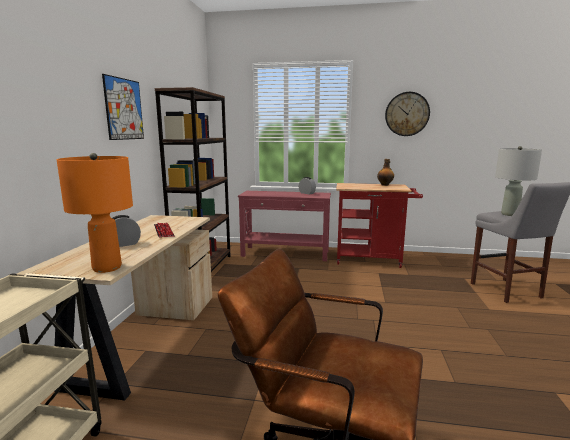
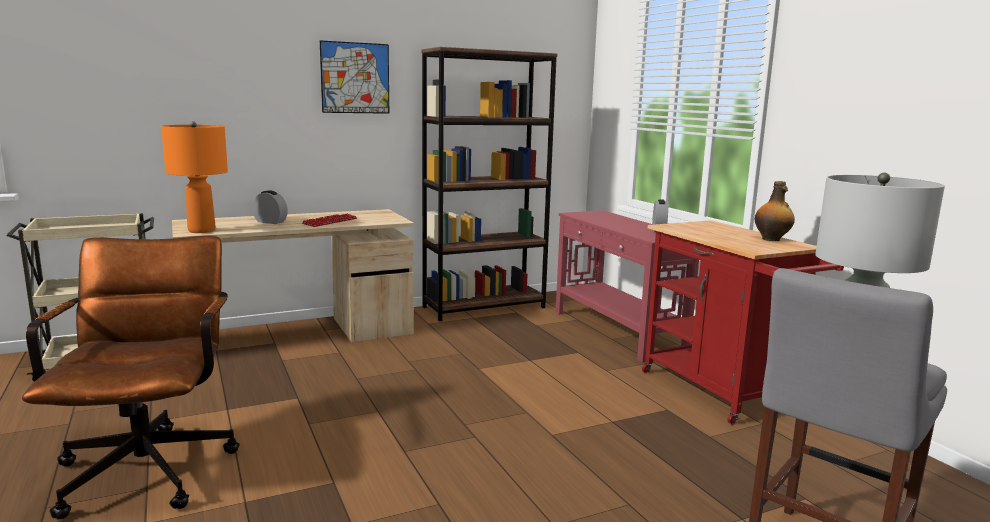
camera: 55 degrees right, 0 degrees up
(407, 114) = (875, 80): wall clock -> none

